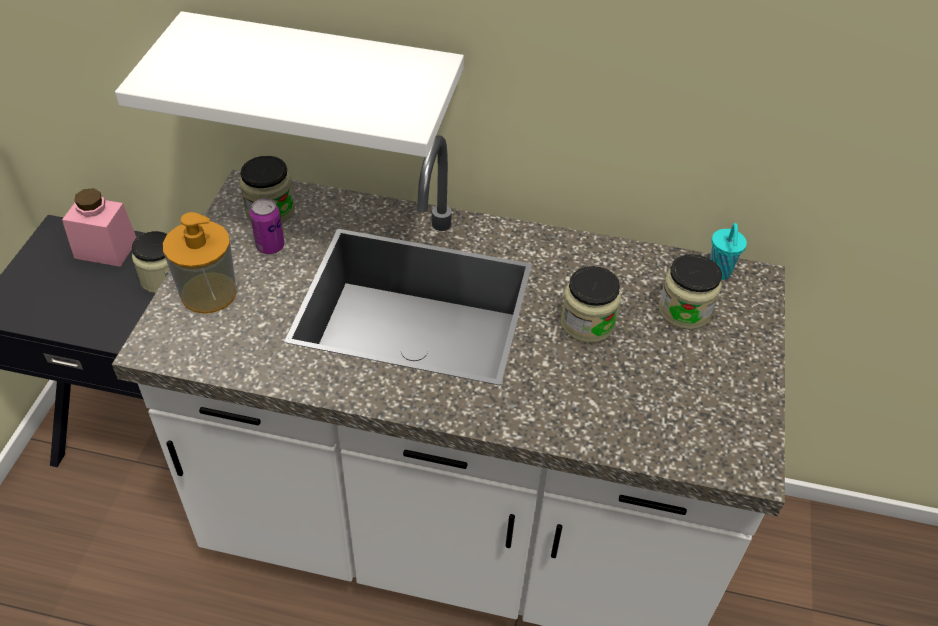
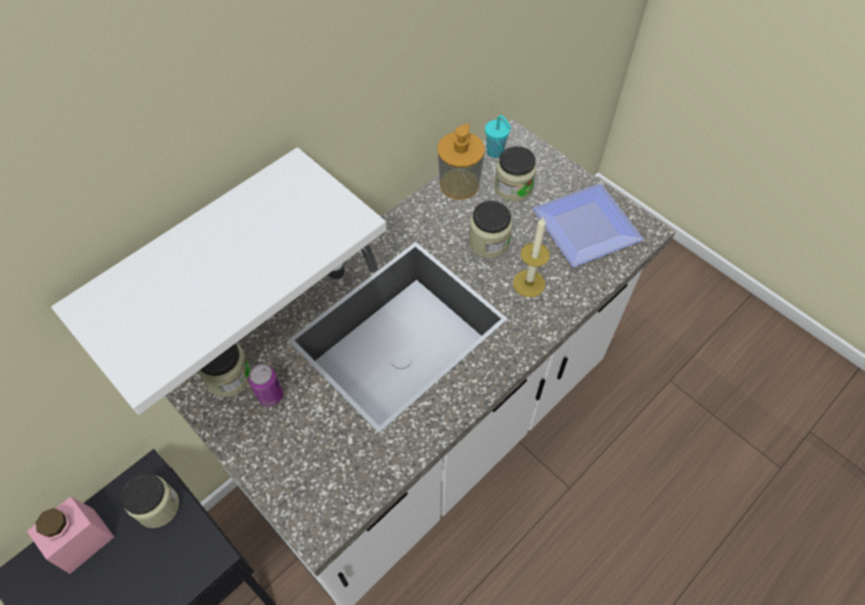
camera: 55 degrees left, 10 degrees up
(208, 293) = (288, 463): soap dispenser -> soap dispenser (459, 184)
(564, 383) = (529, 283): none -> candle
(701, 402) = (587, 224): none -> plate

